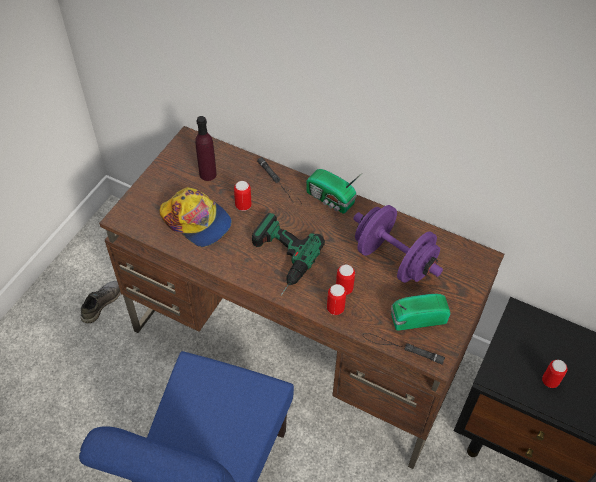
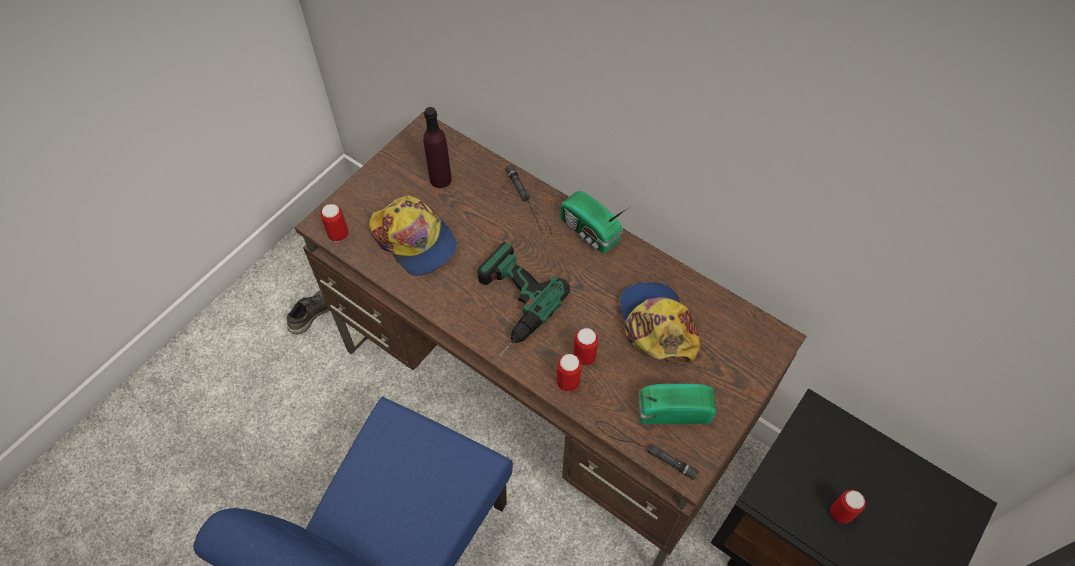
camera: 10 degrees right, 5 degrees up
(243, 206) = (477, 227): can -> can (338, 234)
(393, 260) = (656, 325): purple dumbbell -> cap

